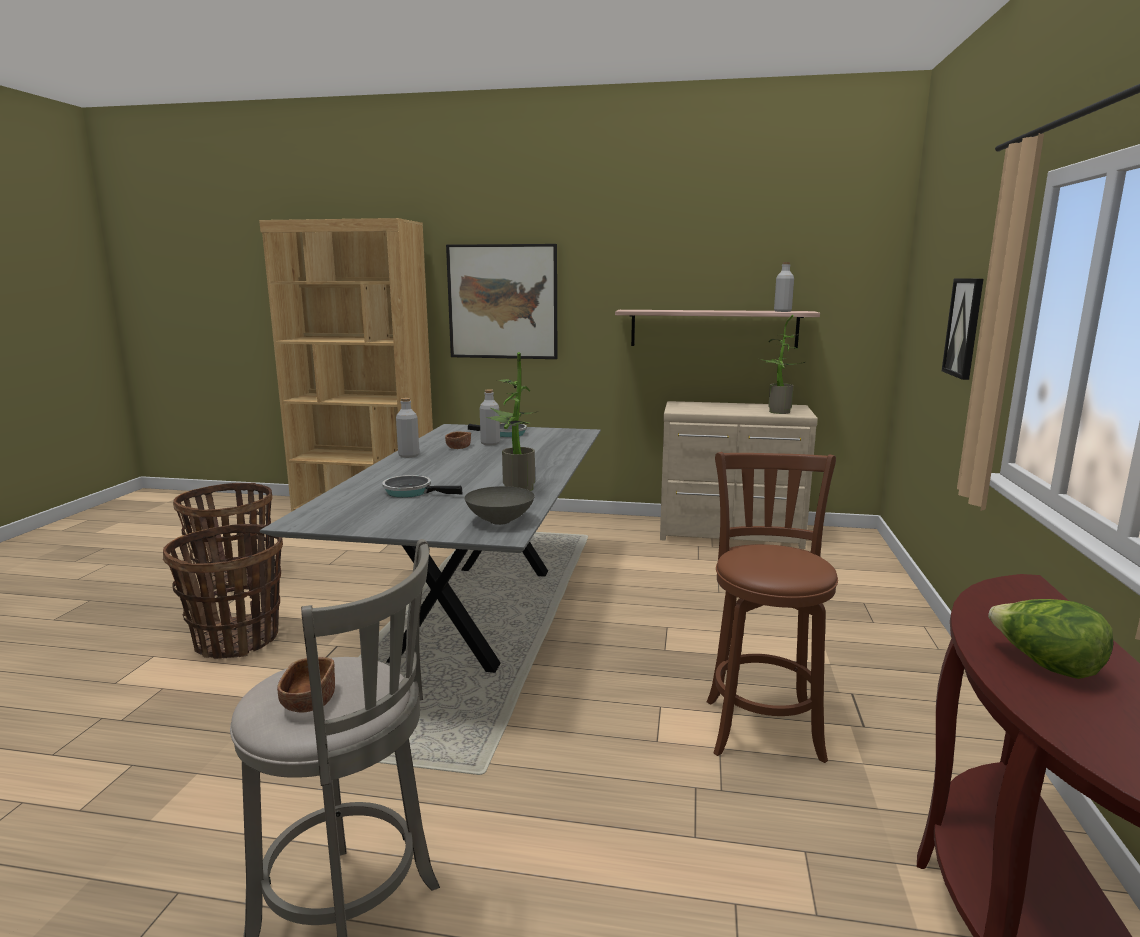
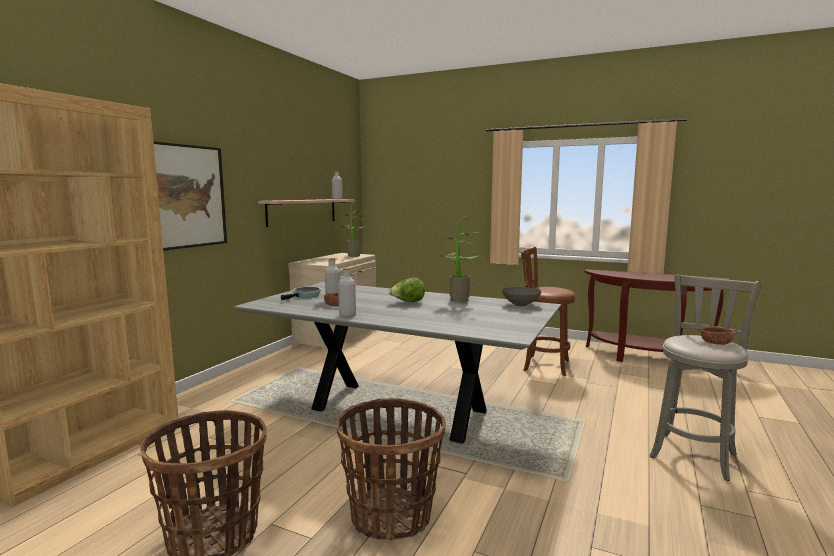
camera: 75 degrees left, 5 degrees down
(412, 492) = (454, 316): frying pan -> none
(964, 327) = (450, 200): picture -> none
(1044, 665) = (651, 276): lettuce -> lettuce (408, 302)

